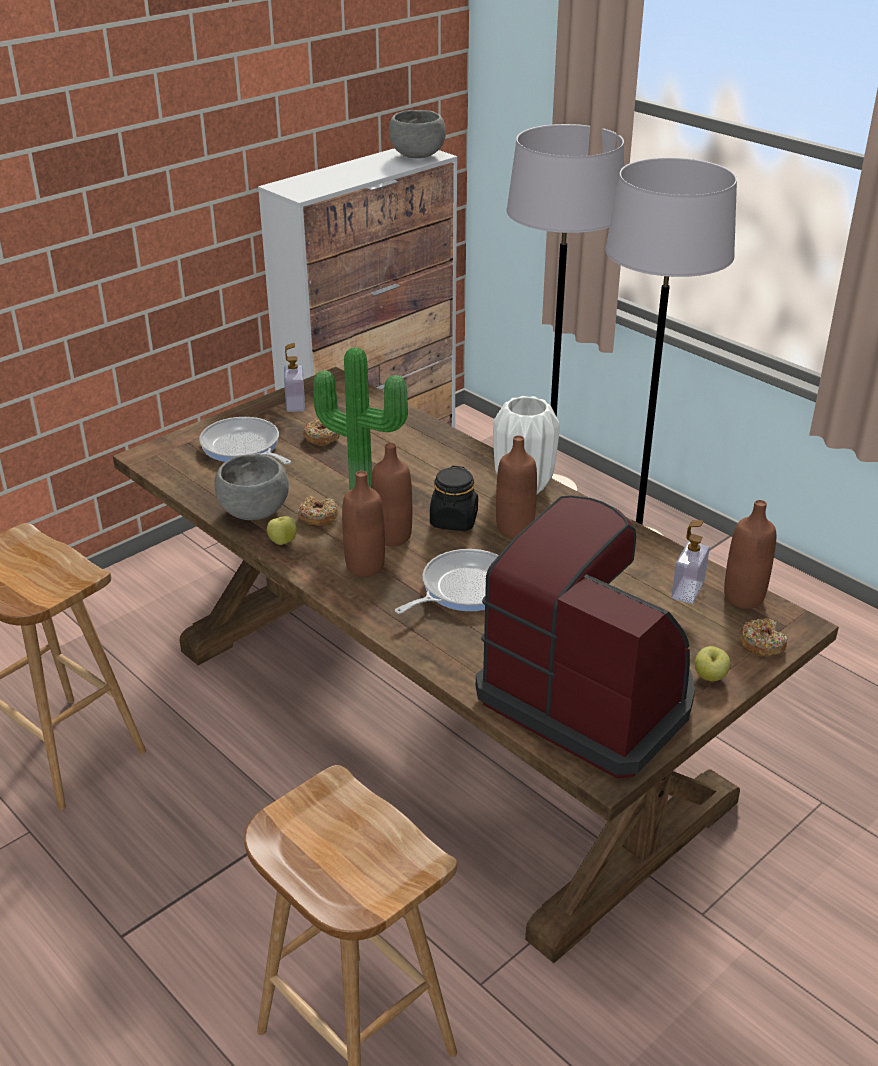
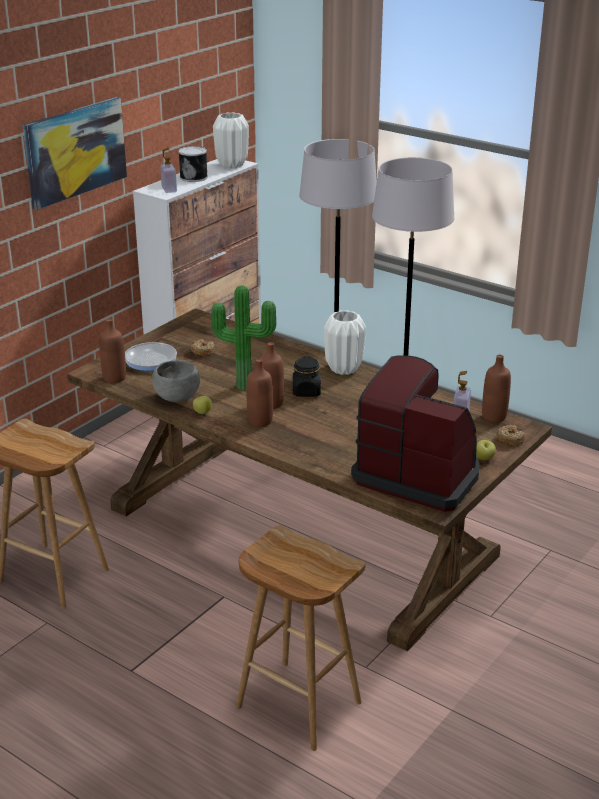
camera: 10 degrees left, 5 degrees down
(160, 120) = (75, 151): none -> picture
(295, 404) = (177, 333): soap dispenser -> soap dispenser (169, 189)
(318, 517) = (219, 397): donut -> none
(355, 171) = (194, 177): none -> can
(417, 156) = (231, 165): grey bowl -> white vase
(463, 588) = (325, 427): frying pan -> none
(514, 529) = (346, 393): brown bottle -> brown bottle (114, 378)

